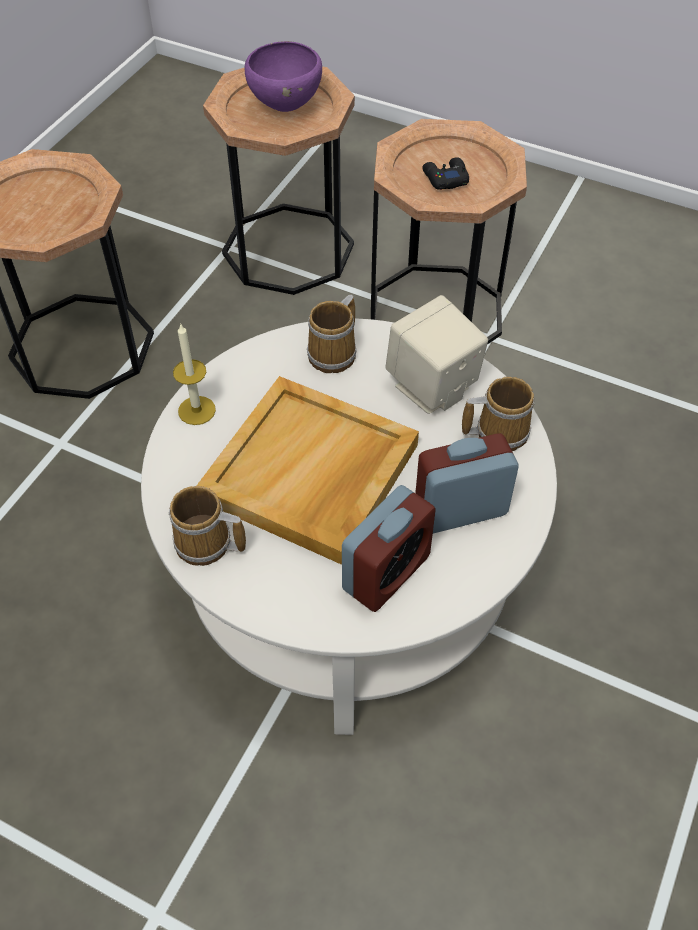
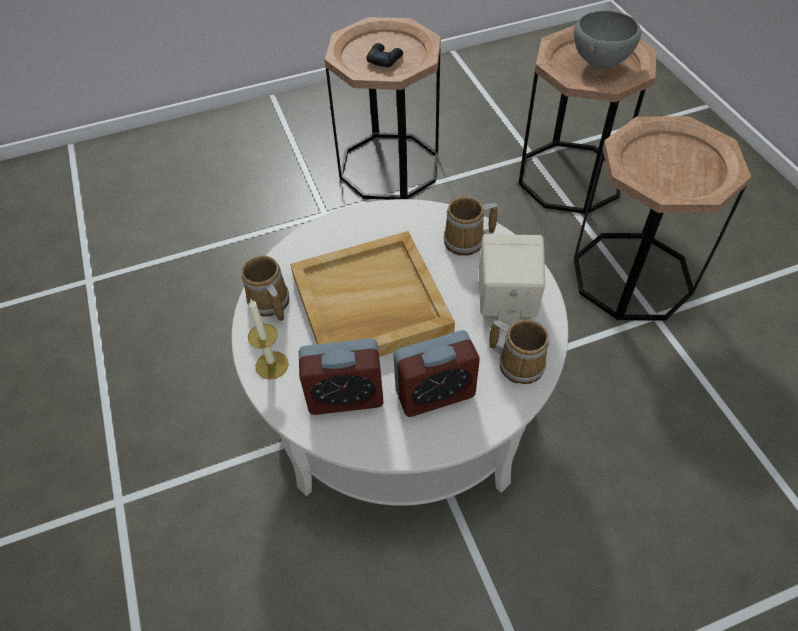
camera: 45 degrees right, 0 degrees up
(196, 410) = (349, 223): candle -> candle (272, 365)
(286, 107) = (600, 65): purple bowl -> grey bowl
(445, 178) = (664, 167): black game controller -> black game controller (384, 59)
(460, 509) = (435, 394): alarm clock -> alarm clock turned 135 degrees clockwise

